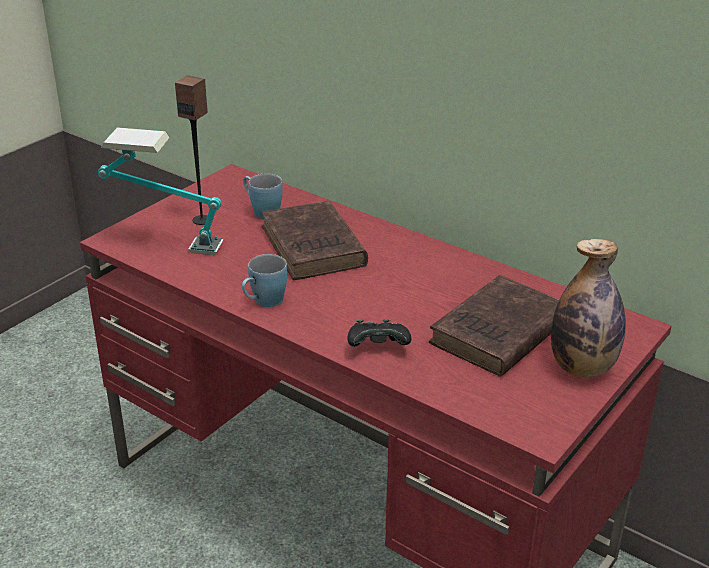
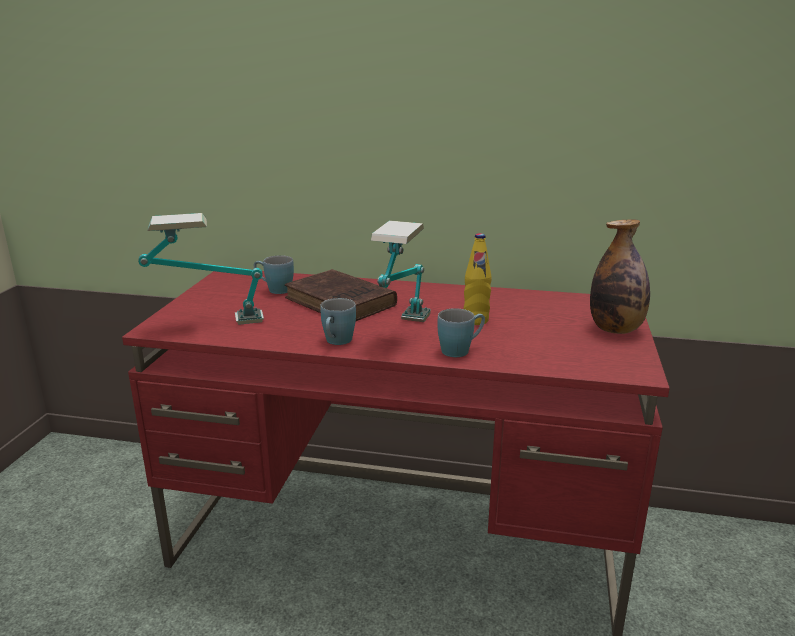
camera: 25 degrees left, 10 degrees down
(202, 220) = (227, 303): speaker -> none
(342, 306) = (403, 331): none -> table lamp
(378, 347) = (461, 350): black game controller -> blue mug
(433, 310) = (476, 320): none -> yellow bottle
(497, 334) = (537, 324): brown book -> none

